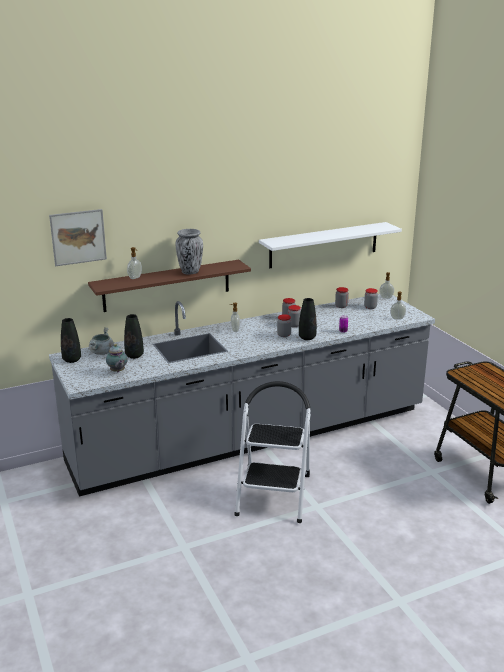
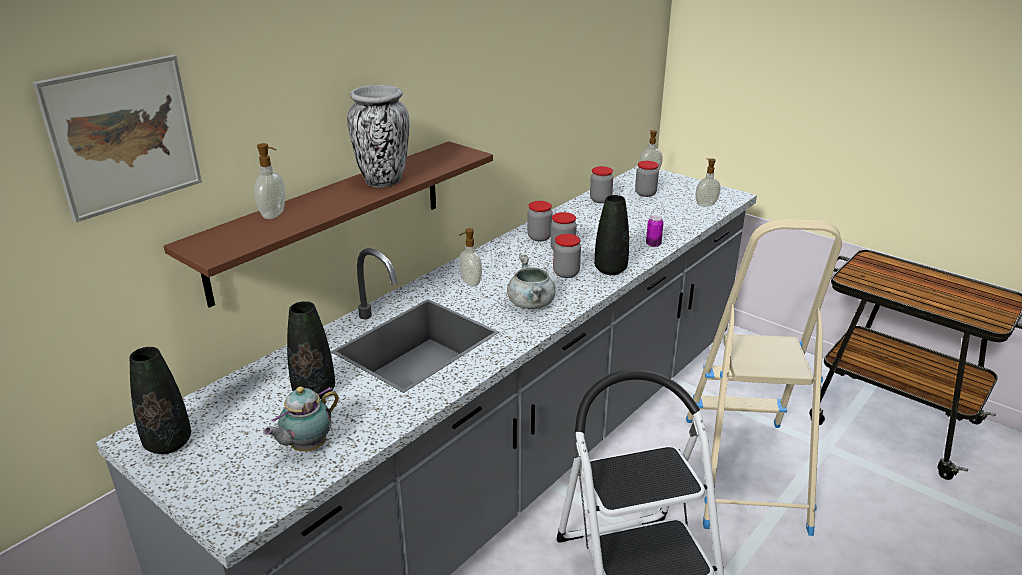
camera: 25 degrees left, 5 degrees up
(102, 353) = (232, 403): grey cooking pot -> grey cooking pot (532, 304)
(117, 371) = (306, 447): teapot -> teapot turned 90 degrees clockwise
(324, 245) = (566, 95): white shelf -> none
(373, 469) = (743, 469): none -> beige step ladder

